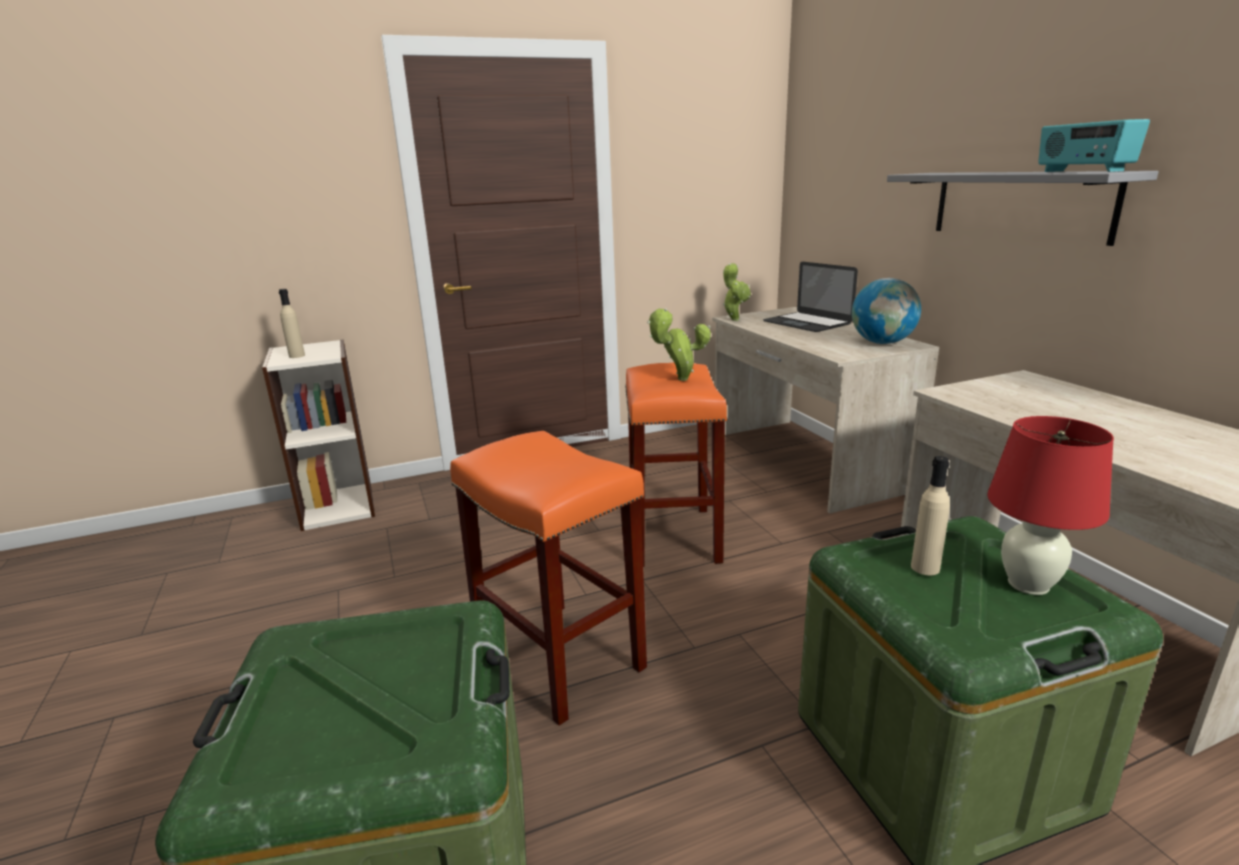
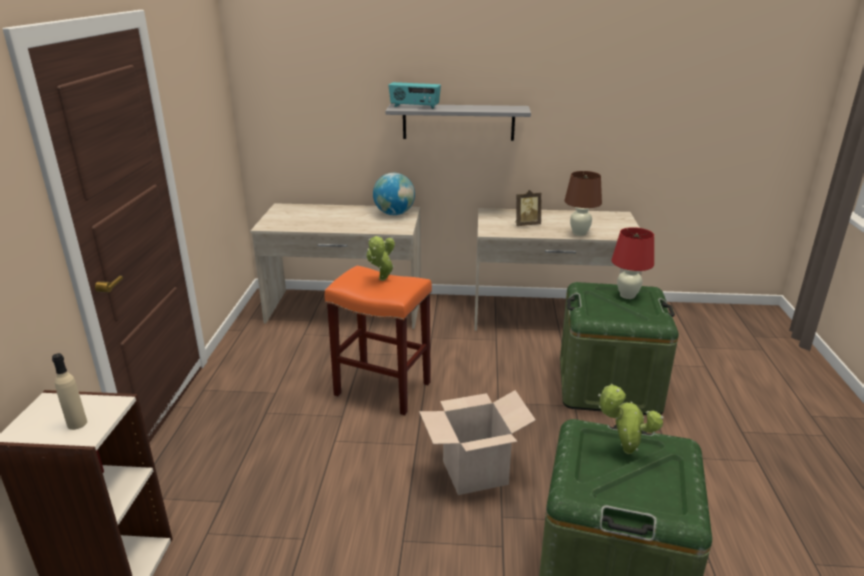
camera: 65 degrees left, 5 degrees up
(561, 659) = (475, 472): orange stool -> cardboard box
(734, 319) = (271, 227): potted plant -> potted plant (624, 450)
(807, 322) = (320, 213): laptop -> none
(925, 567) = (607, 307): beige bottle -> none
(1042, 406) = (526, 224): none -> picture frame
(1082, 171) = (501, 107): radio -> radio (414, 107)
(1115, 448) = (579, 233): none -> brown table lamp

